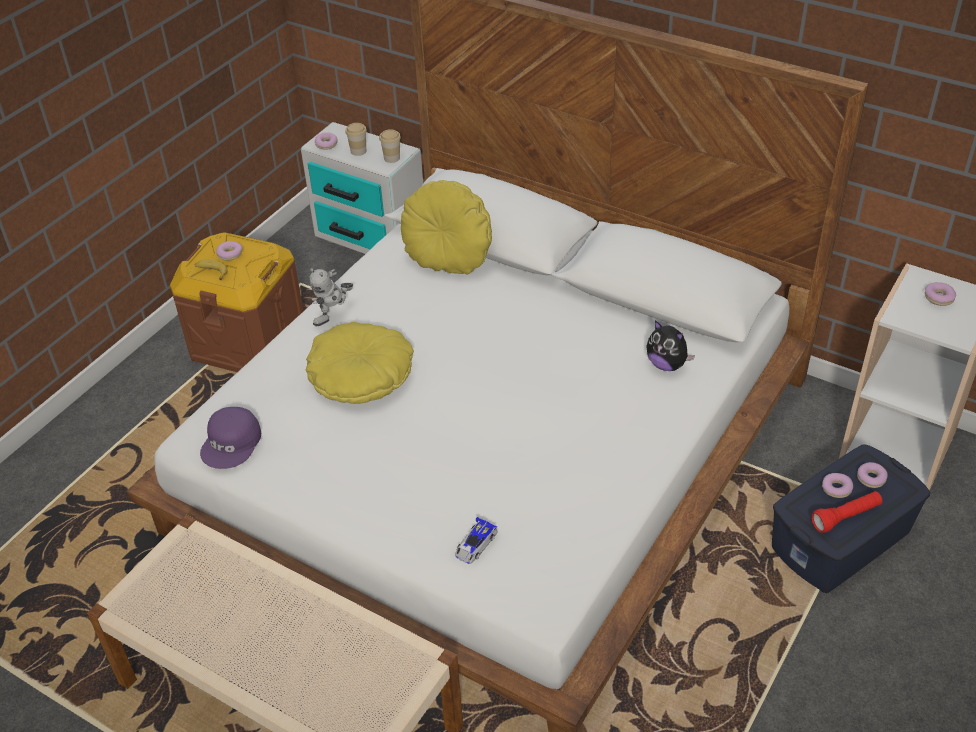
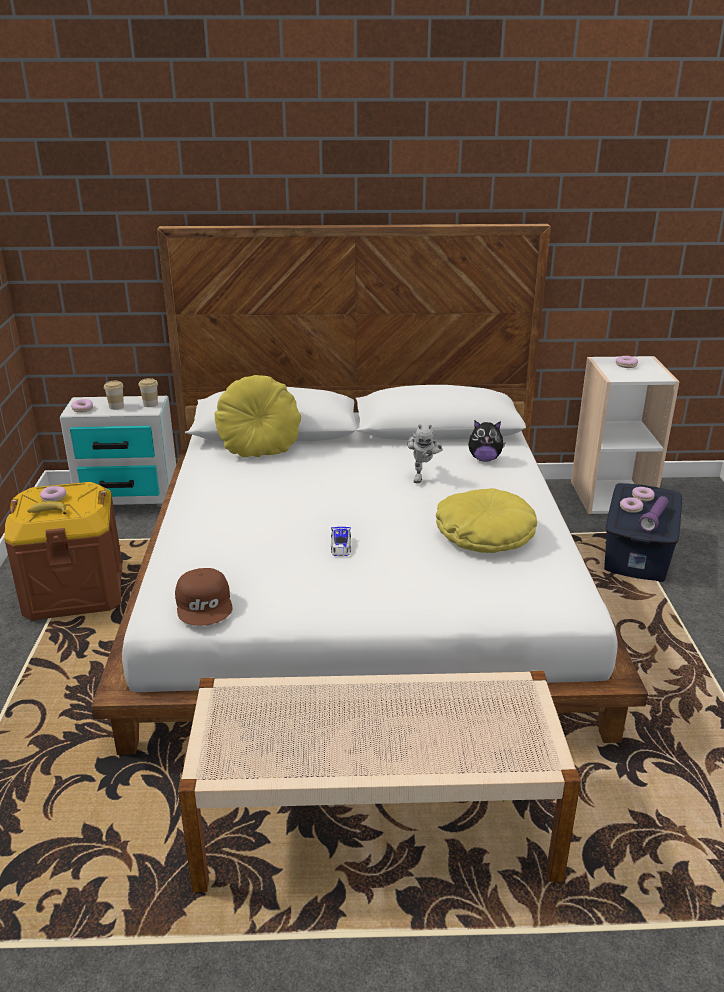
camera: 35 degrees left, 15 degrees down
(232, 443) = (205, 604): purple cap -> brown cap
(334, 317) = (203, 505): toy robot -> toy robot (422, 476)
(359, 376) = (268, 530): yellow pillow -> yellow pillow (485, 535)
(475, 545) = (485, 592): toy car -> toy car (341, 546)
(845, 517) = (654, 520): red flashlight -> purple flashlight

